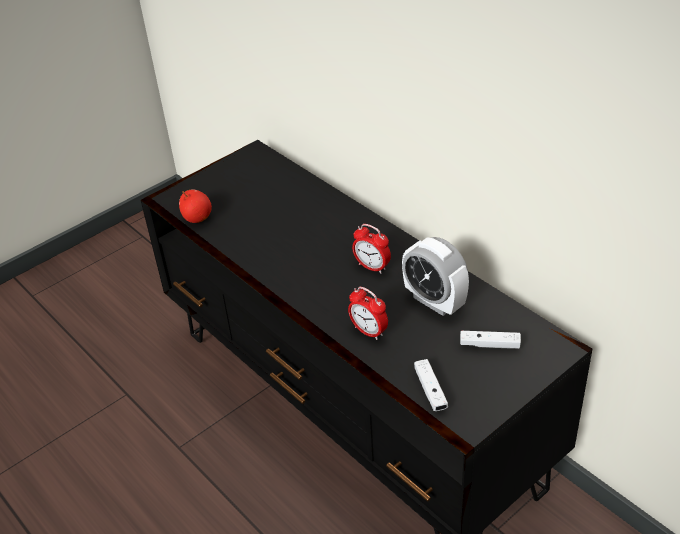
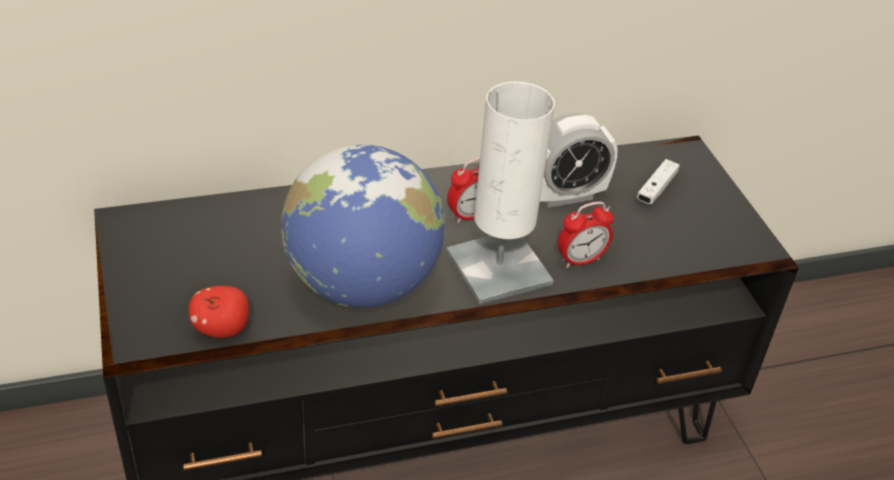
camera: 70 degrees left, 0 degrees up
(269, 250) = (362, 285): none -> globe
(329, 297) = (499, 268): none -> white table lamp
(430, 390) = (699, 253): white game controller -> none

